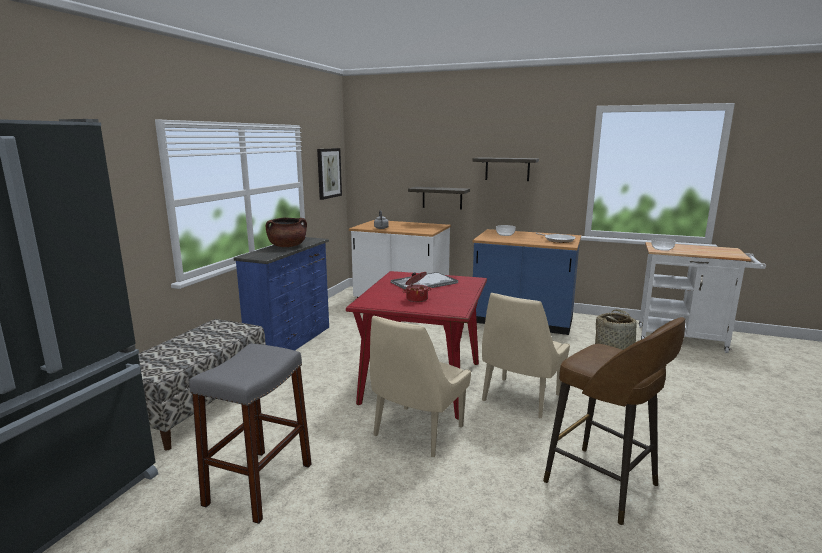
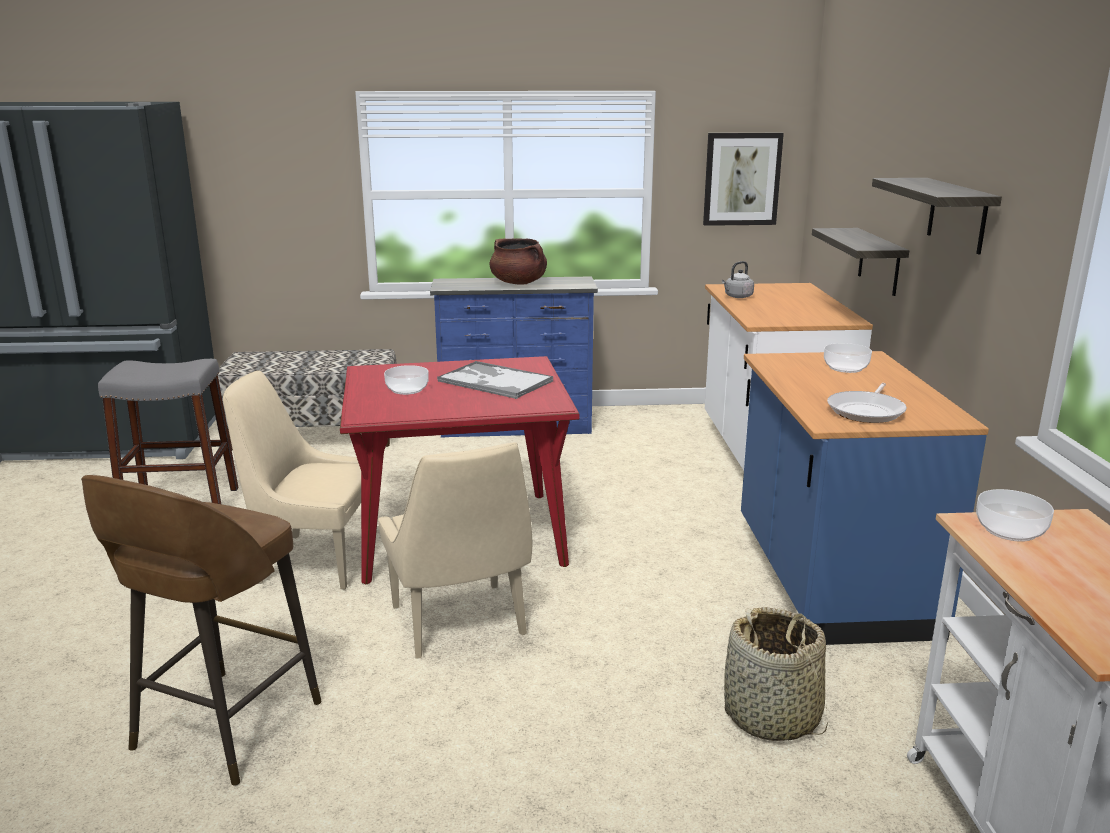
camera: 65 degrees right, 5 degrees up
(416, 299) = (407, 389): cooking pot -> bowl
(519, 399) = (459, 623): beige chair -> beige chair turned 120 degrees counterclockwise

